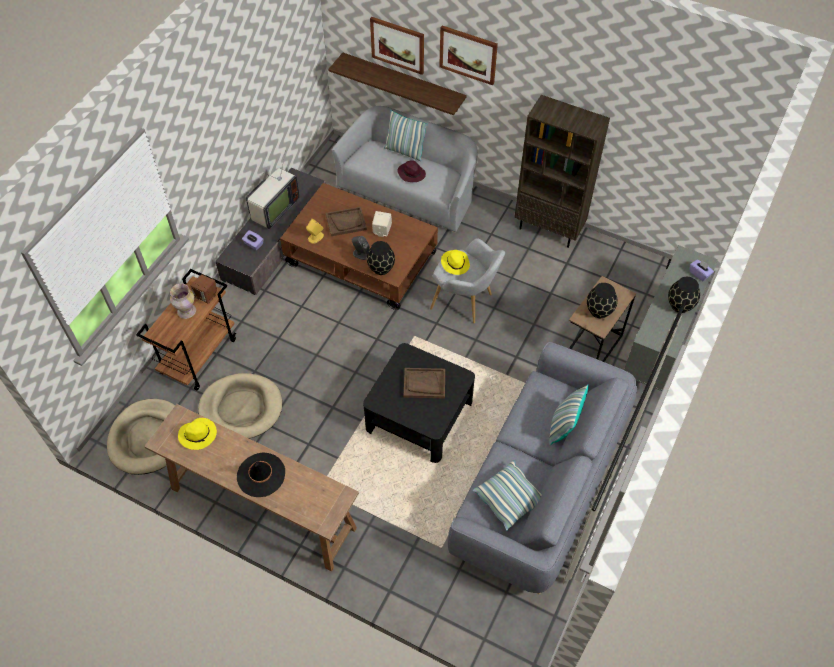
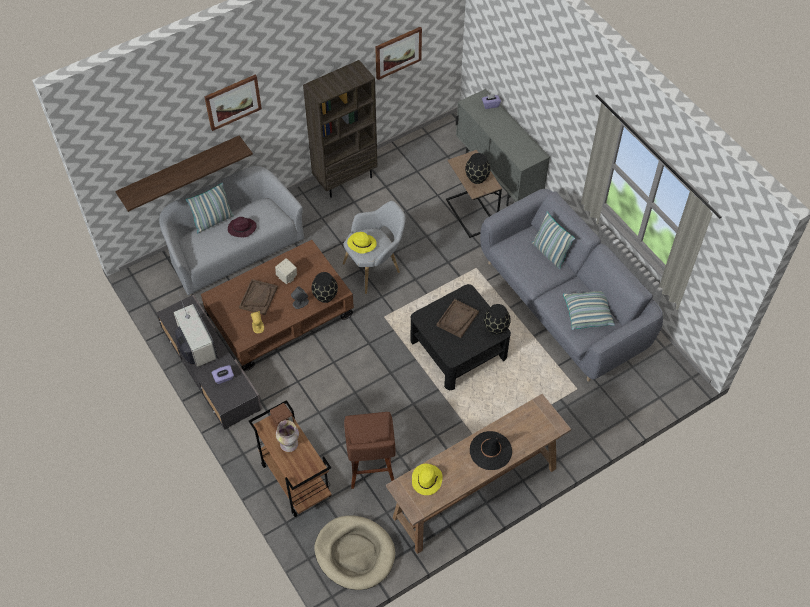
camera: 60 degrees left, 0 degrees up
(241, 408) = (371, 469): beige dog bed -> brown stool
(398, 45) = (168, 143): picture -> picture (398, 52)
(679, 305) = (509, 130): black vase -> black vase (495, 328)

